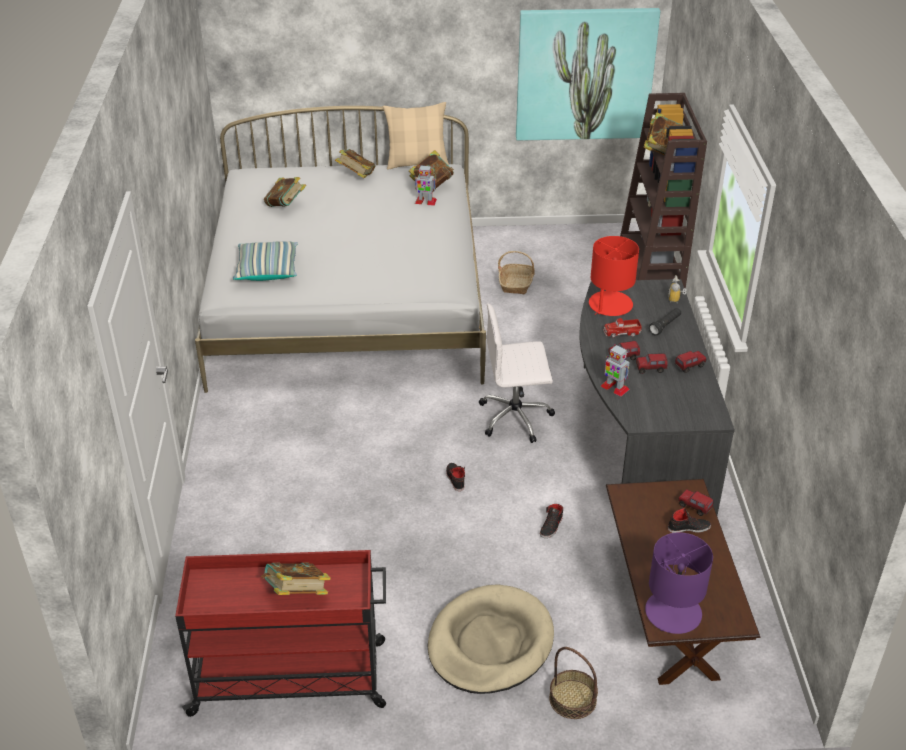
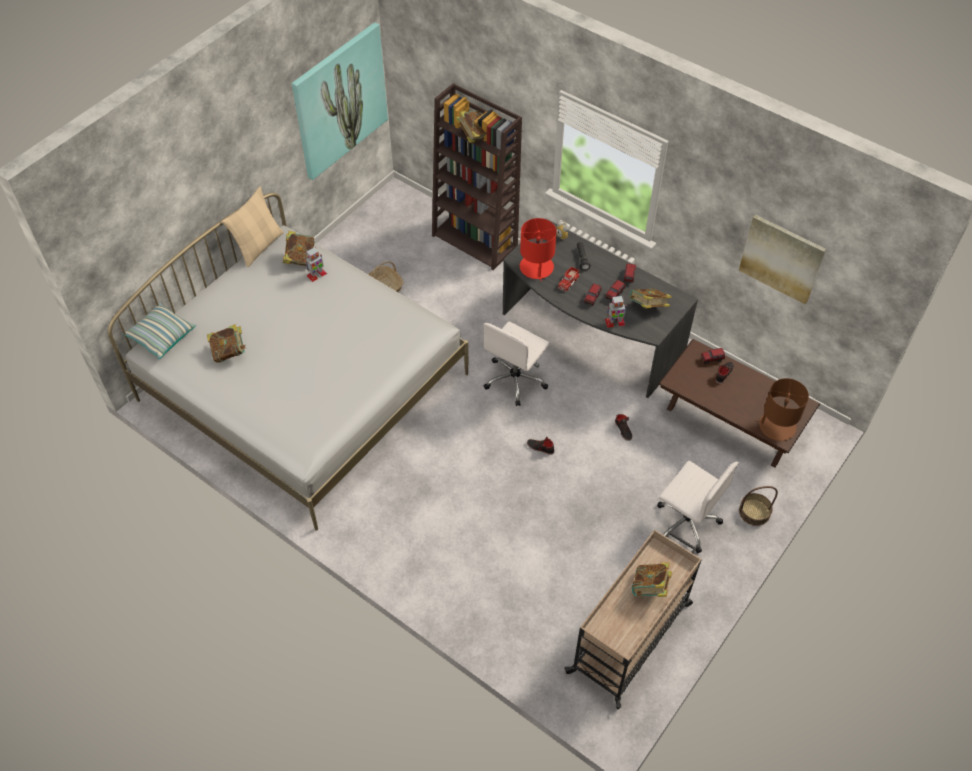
camera: 50 degrees left, 15 degrees up
(267, 270) = (302, 411): pillow -> pillow (161, 336)
(291, 678) = (631, 637): red cart -> beige cart
(356, 176) = (237, 289): book -> book (648, 307)
(490, 643) = (685, 522): beige dog bed -> white office chair
(672, 612) = (776, 426): purple table lamp -> brown table lamp
(811, 394) = (781, 258): none -> picture

